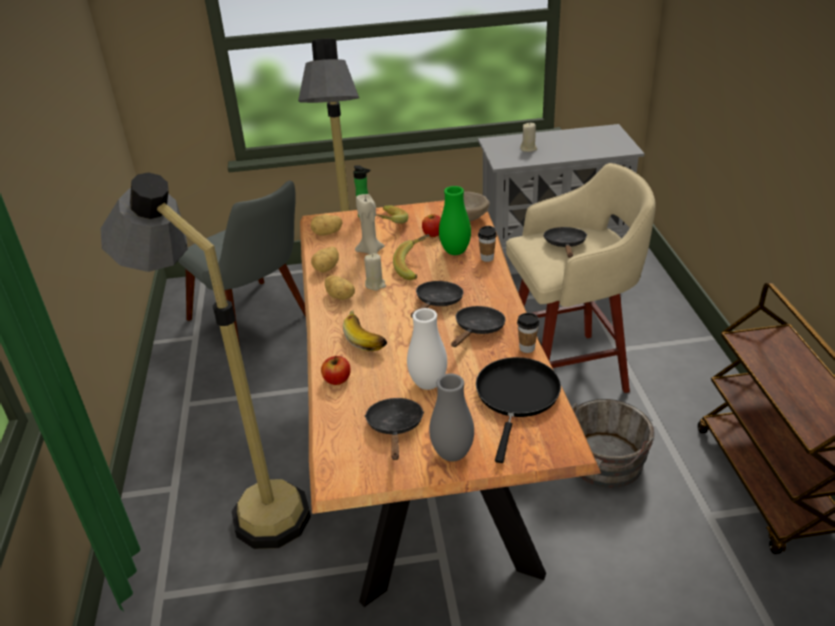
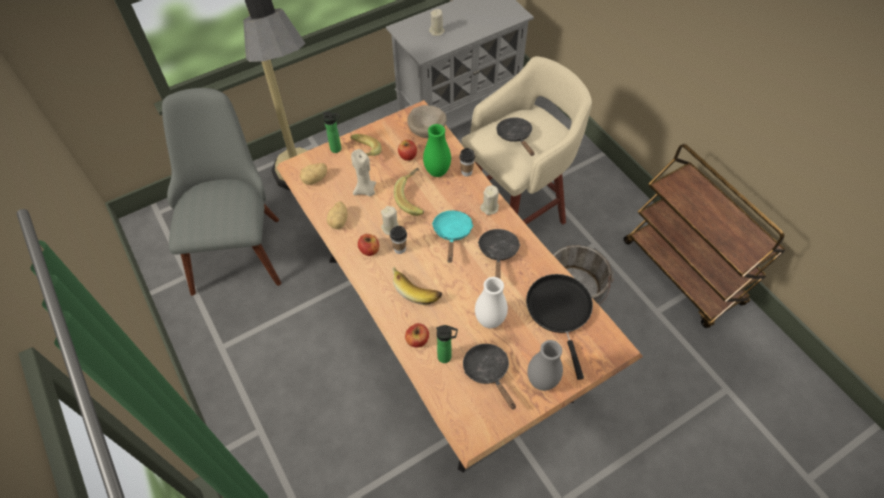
camera: 25 degrees left, 20 degrees up
(246, 502) = (327, 421): floor lamp -> none
(258, 322) = (237, 243): grey chair -> grey chair turned 120 degrees counterclockwise
(340, 296) = (369, 250): potato -> apple
(357, 402) = (446, 357): none -> bottle
(437, 302) = (452, 233): black frying pan -> turquoise frying pan
(493, 291) = (489, 207): none -> beige candle
(527, 348) = (544, 260): cup -> cup (399, 249)

